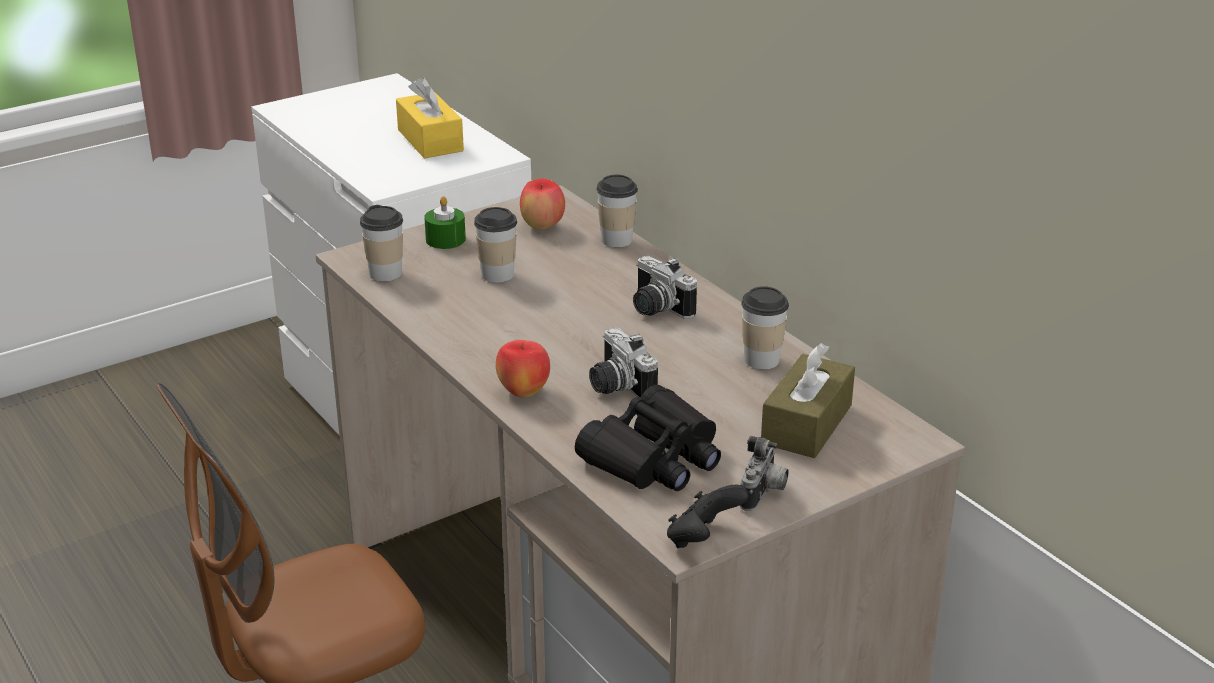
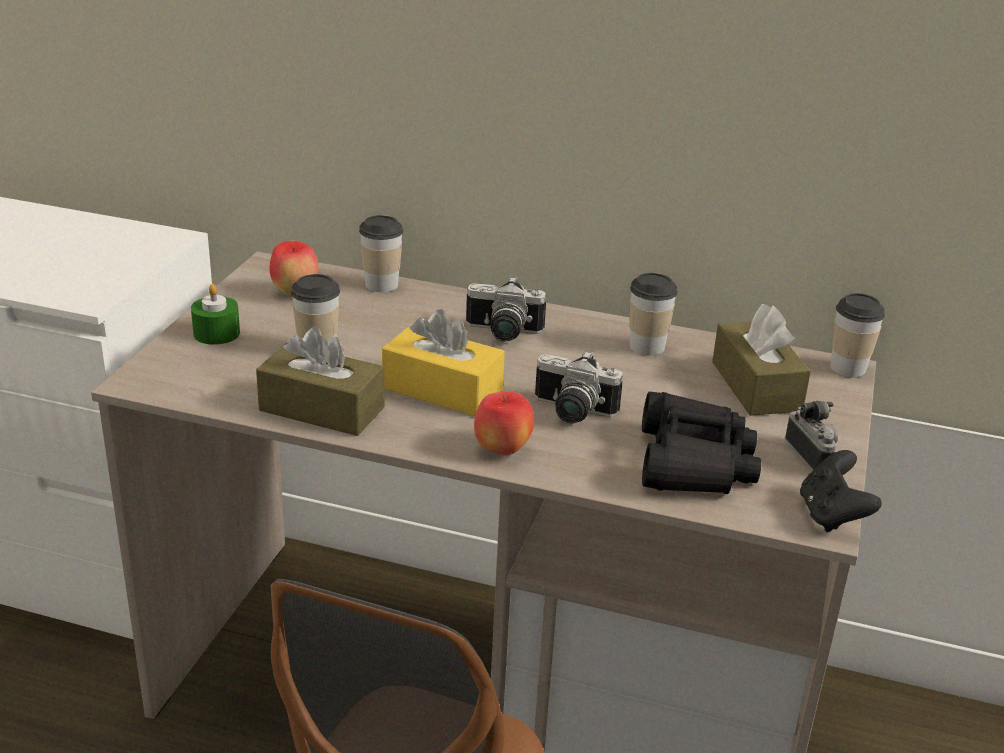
camera: 40 degrees left, 0 degrees up
(385, 274) = (201, 386): cup -> cup (848, 368)
(430, 140) = (77, 241): yellow tissue box -> yellow tissue box (442, 389)
(441, 318) = (322, 409): none -> brown tissue box

